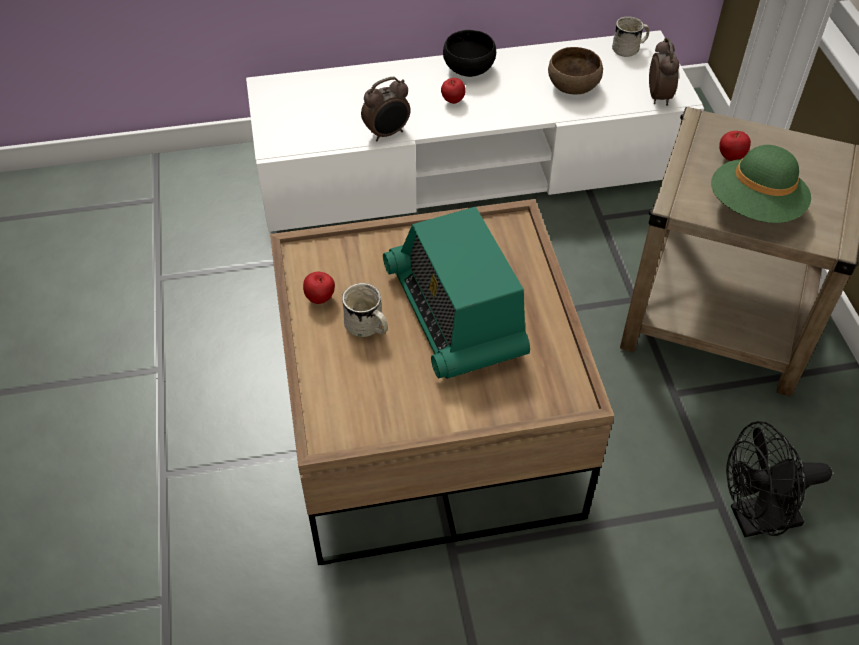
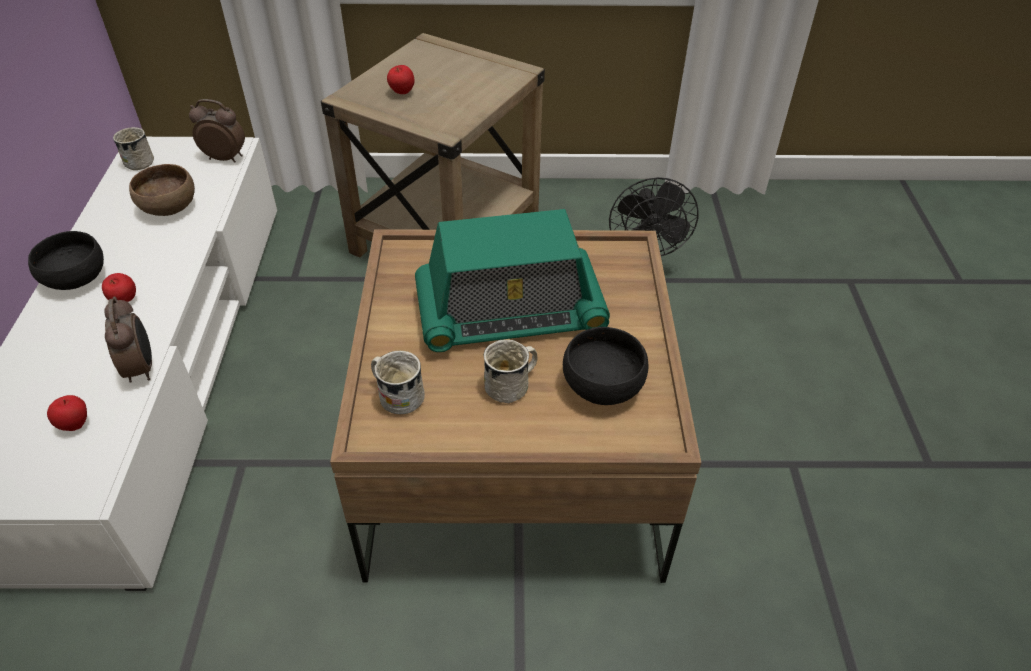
camera: 80 degrees left, 5 degrees down
(320, 299) = (456, 423): apple -> apple (75, 425)
(343, 258) = (397, 395): none -> white mug
(378, 389) = (600, 386): none -> black bowl
(754, 208) = (468, 95): green hat -> none

